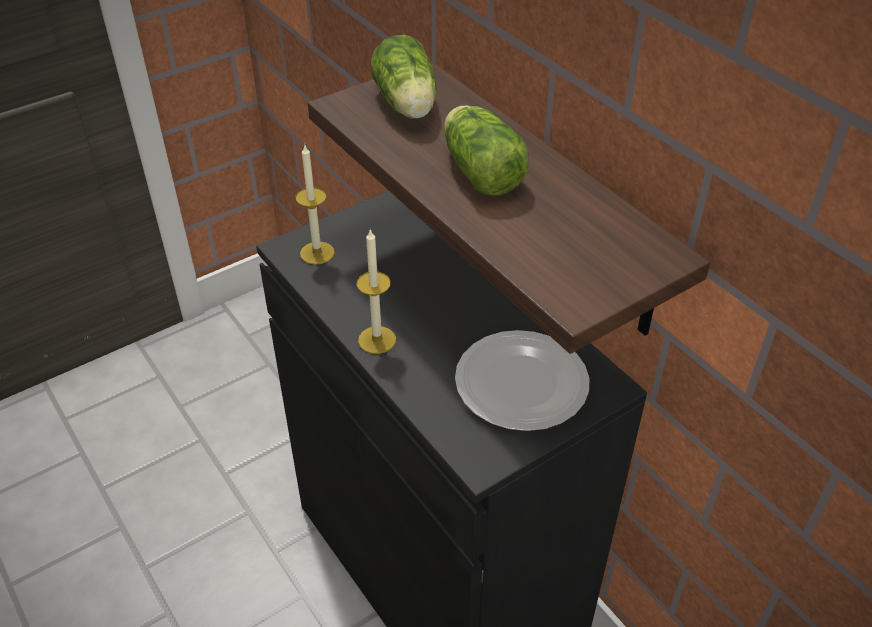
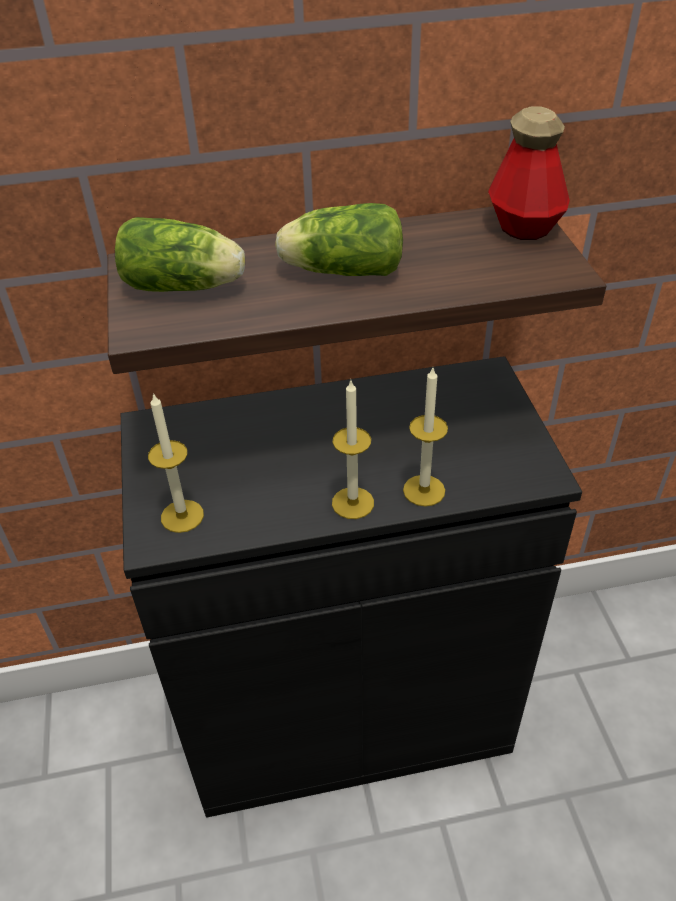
camera: 65 degrees left, 0 degrees up
(414, 380) = (424, 490): none -> candle
(519, 384) = (463, 423): plate -> none
(642, 260) = (523, 227): none -> bottle

